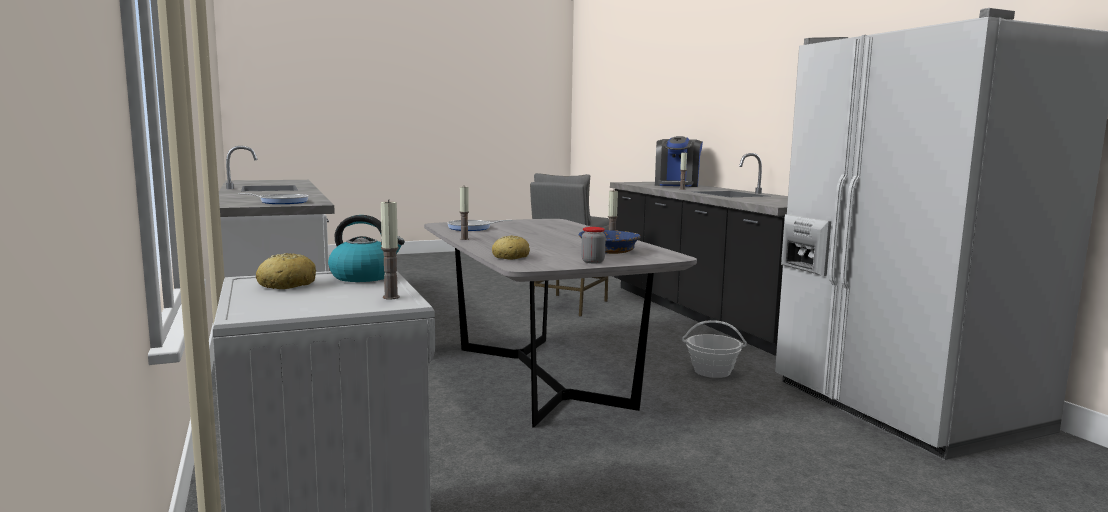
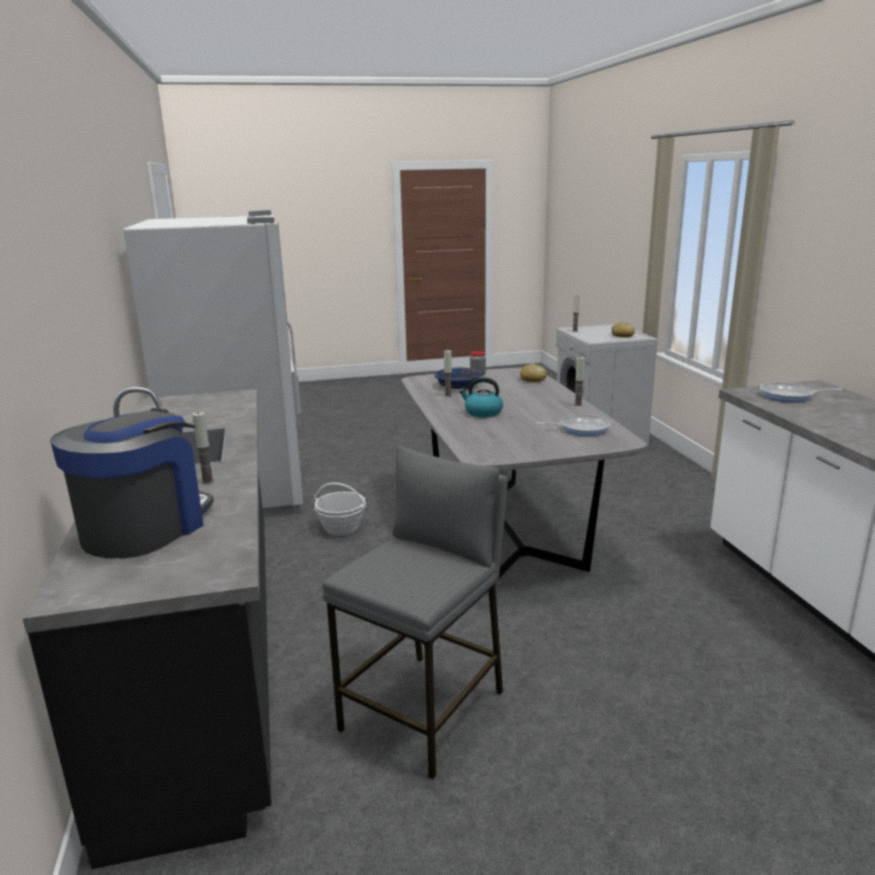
camera: 170 degrees left, 10 degrees up
(364, 276) = (595, 338): kettle -> kettle (482, 412)

